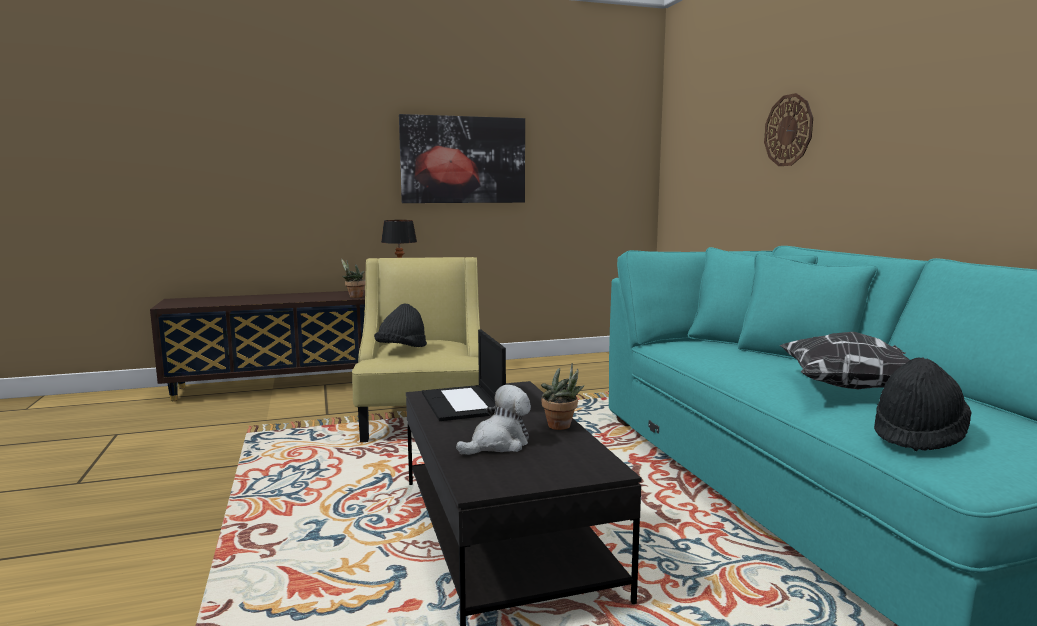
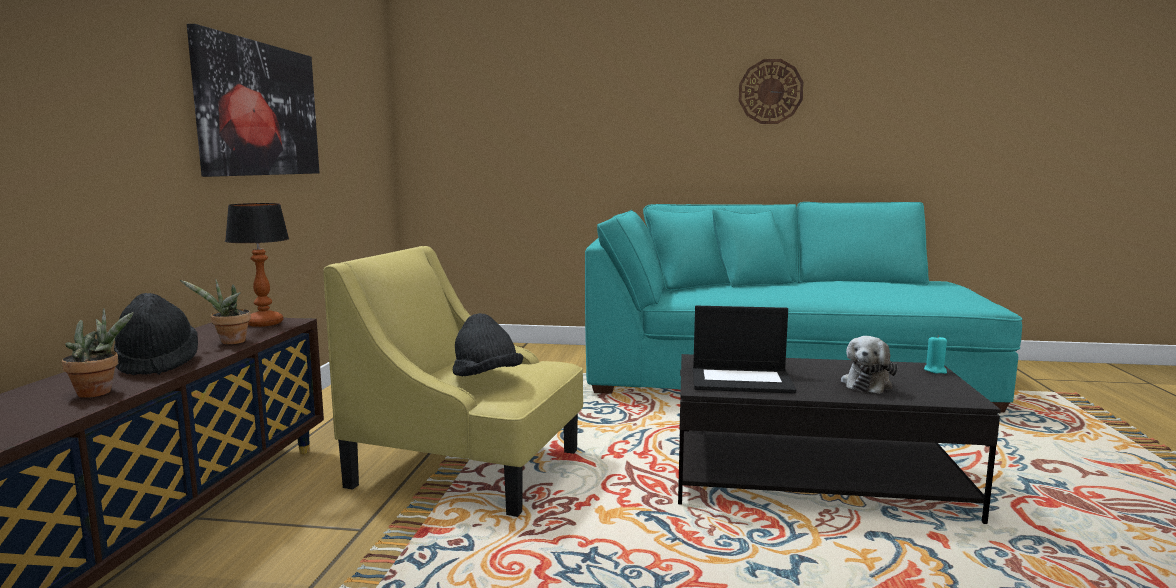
camera: 65 degrees left, 0 degrees up
(498, 444) = (867, 384): plush toy -> plush toy turned 135 degrees counterclockwise
(562, 427) = (828, 363): potted plant -> potted plant (100, 392)
(594, 473) = (935, 370): none -> turquoise candle
(788, 130) = (609, 105): wall clock -> wall clock (770, 91)
(851, 388) = (852, 288): pillow -> none
(918, 435) = (939, 298): black hat -> black hat (158, 363)

